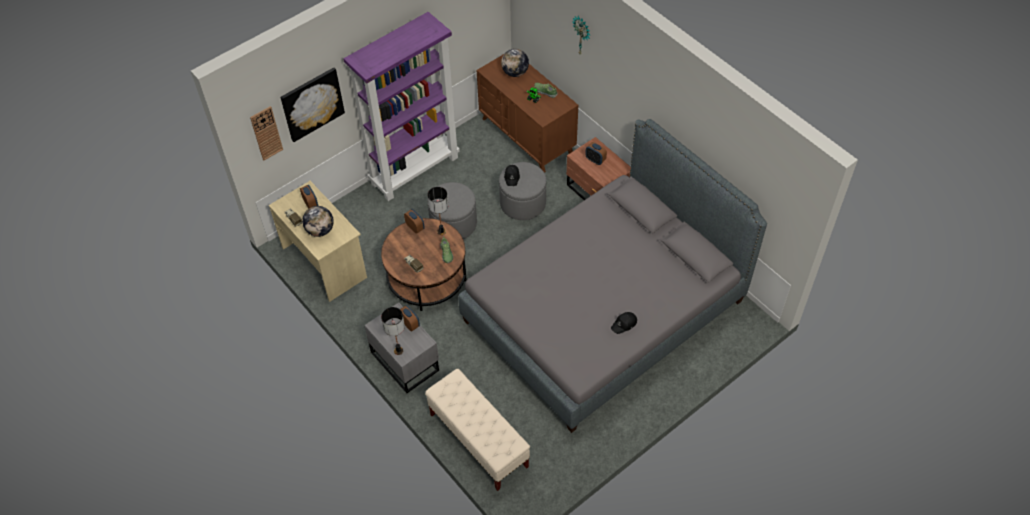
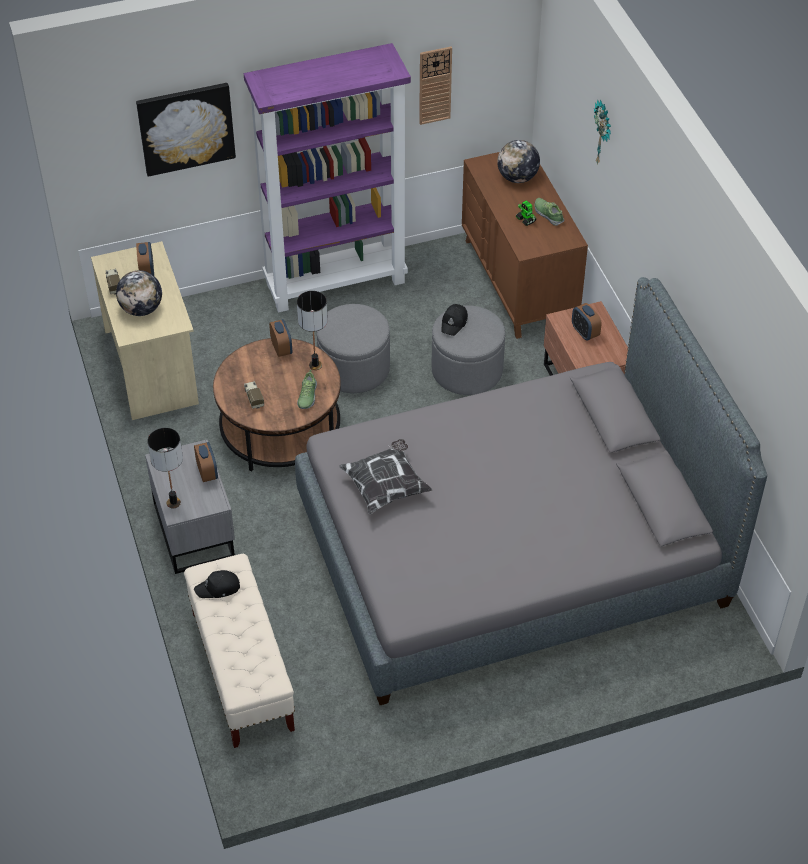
camera: 20 degrees right, 5 degrees down
(266, 133) = (107, 149): wall clock -> wall clock (435, 85)
(530, 298) = (386, 487): none -> pillow
(624, 324) = (505, 566): black cap -> black cap (218, 588)

